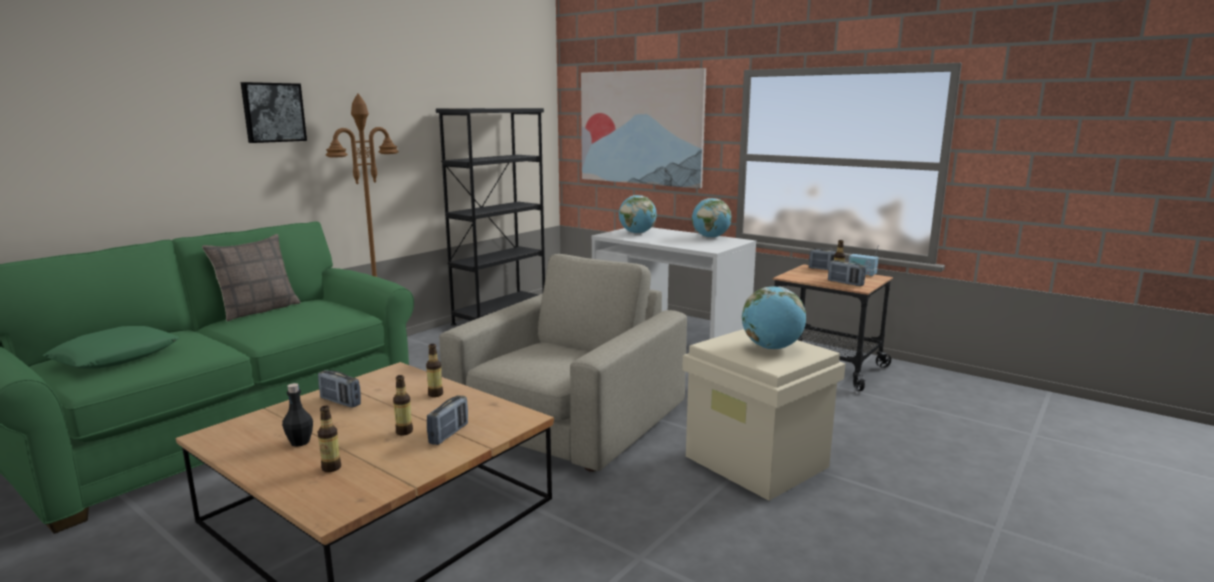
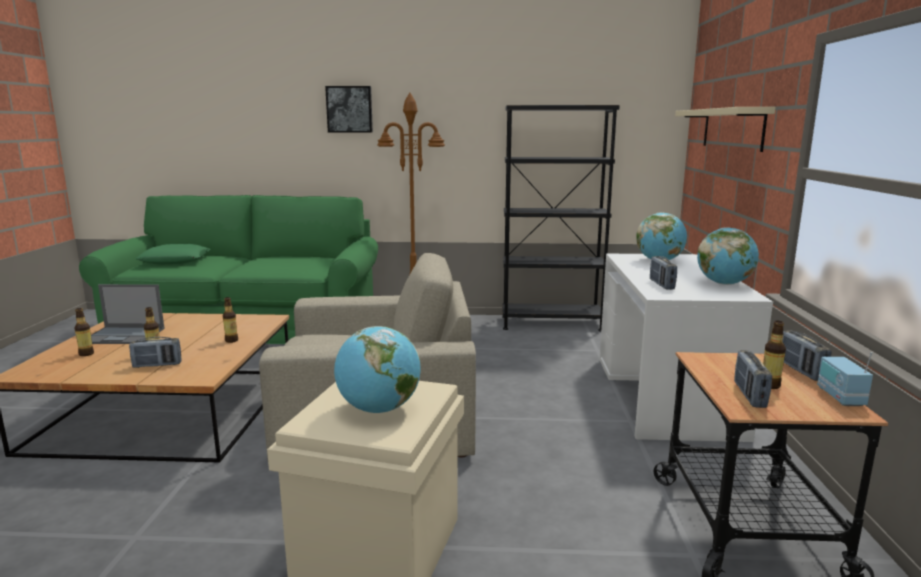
camera: 55 degrees right, 0 degrees up
(258, 310) = (289, 255): pillow -> none
(300, 442) = (124, 336): black bottle -> laptop
(340, 402) = (198, 324): radio -> radio (661, 285)
(640, 128) = (732, 128): picture -> beige shelf

